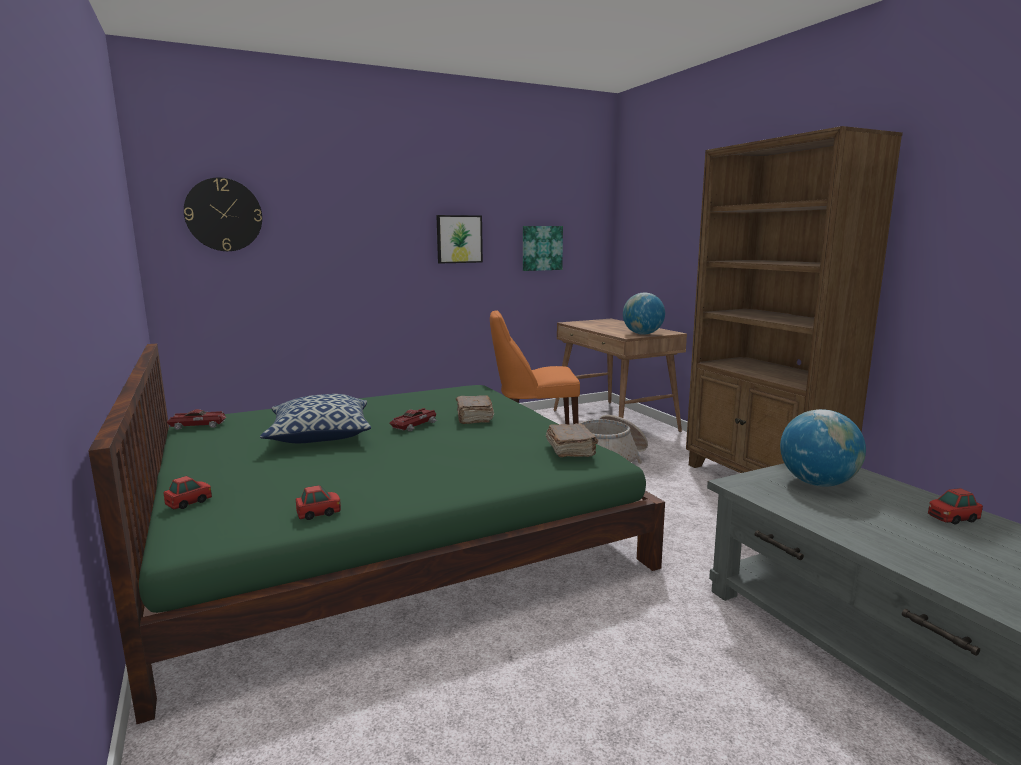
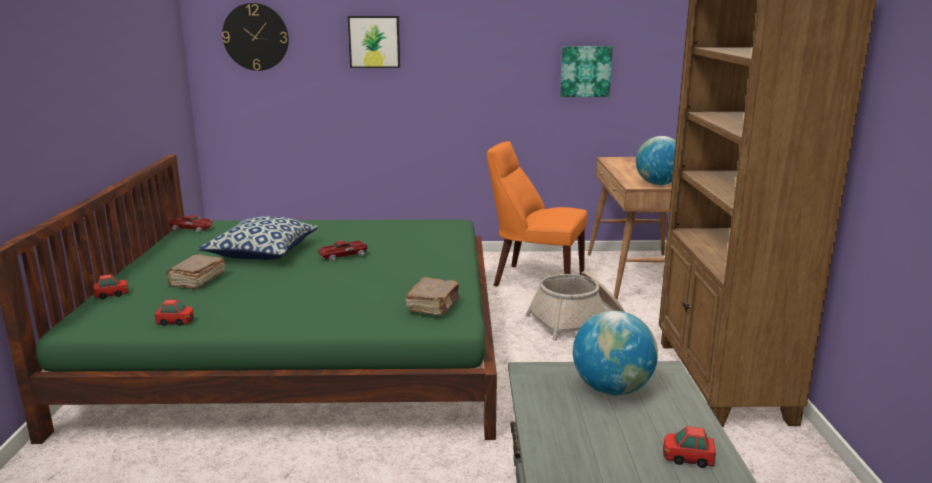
camera: 25 degrees right, 5 degrees up
(459, 239) = (485, 60): picture -> picture (374, 42)
(474, 417) = (404, 256): brown book -> brown book (196, 280)

